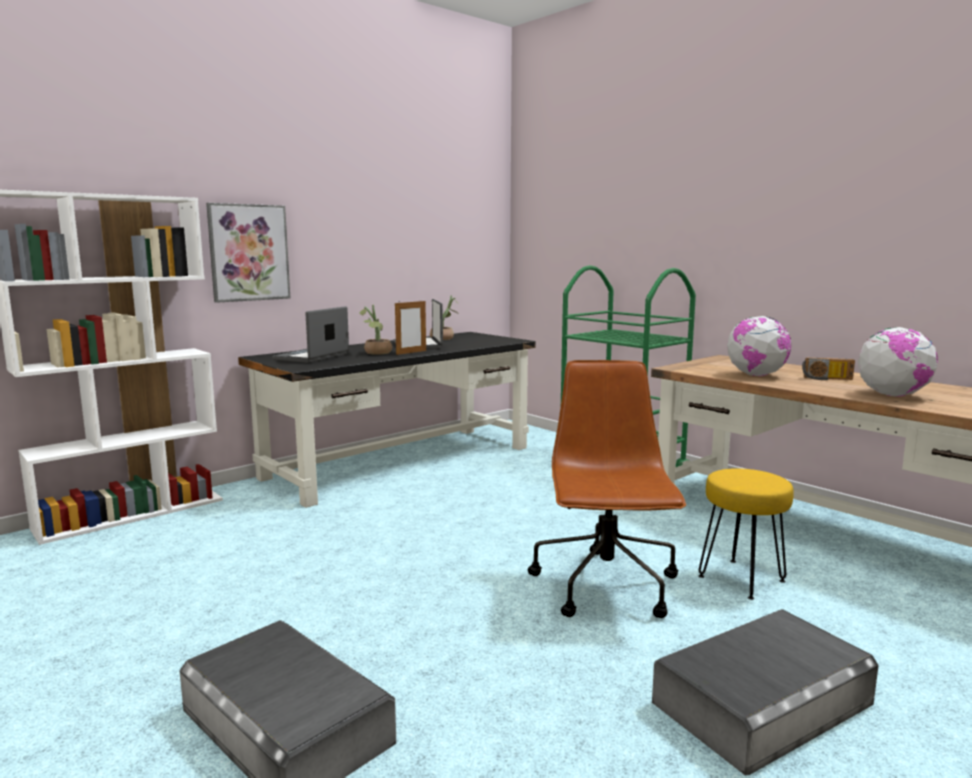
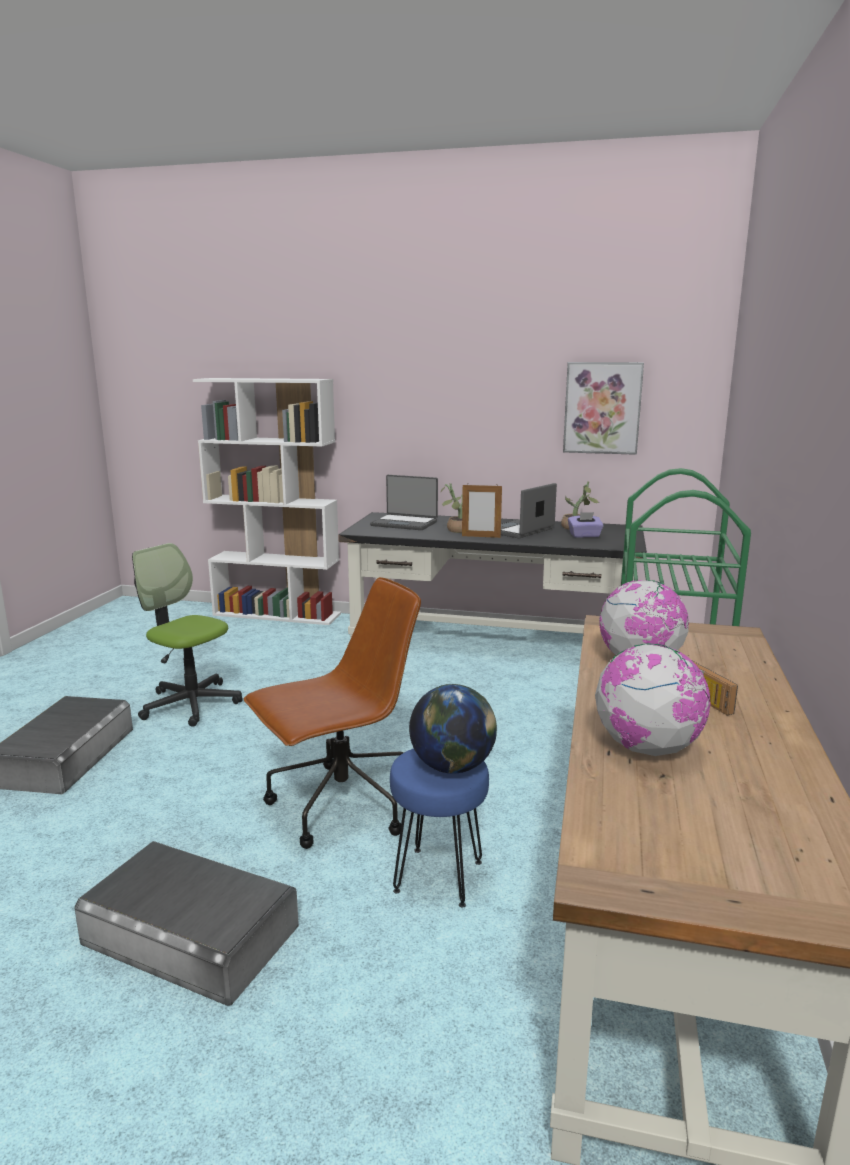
camera: 55 degrees right, 5 degrees up
(249, 252) = (387, 423): picture -> picture (602, 408)
(281, 610) = (191, 704): none -> office chair
(312, 357) = (405, 523): laptop -> laptop turned 150 degrees counterclockwise
(469, 340) = (584, 535): none -> purple tissue box
(740, 578) = (438, 875): yellow stool -> blue stool
(757, 476) = (452, 767): none -> globe

